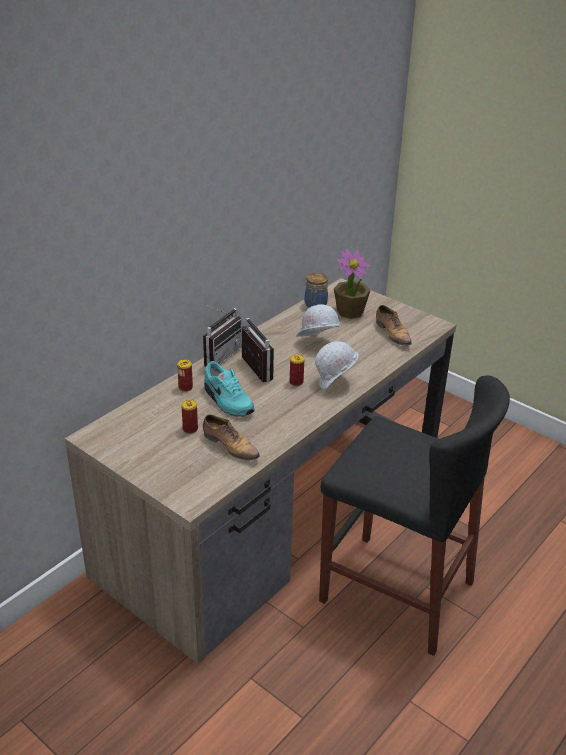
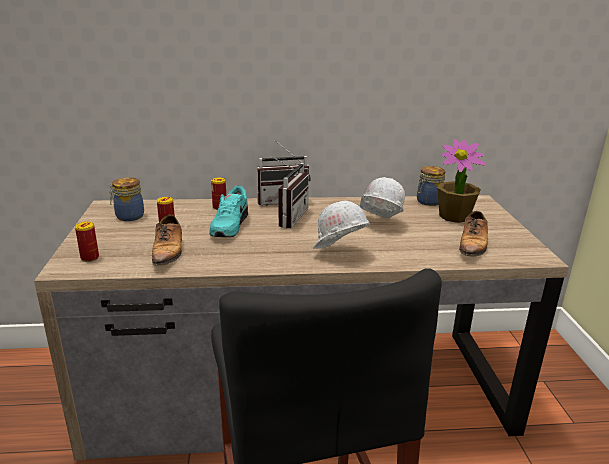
camera: 45 degrees right, 10 degrees down
(134, 435) = (128, 216): none -> jar
(296, 382) = (307, 238): can -> can (90, 258)

